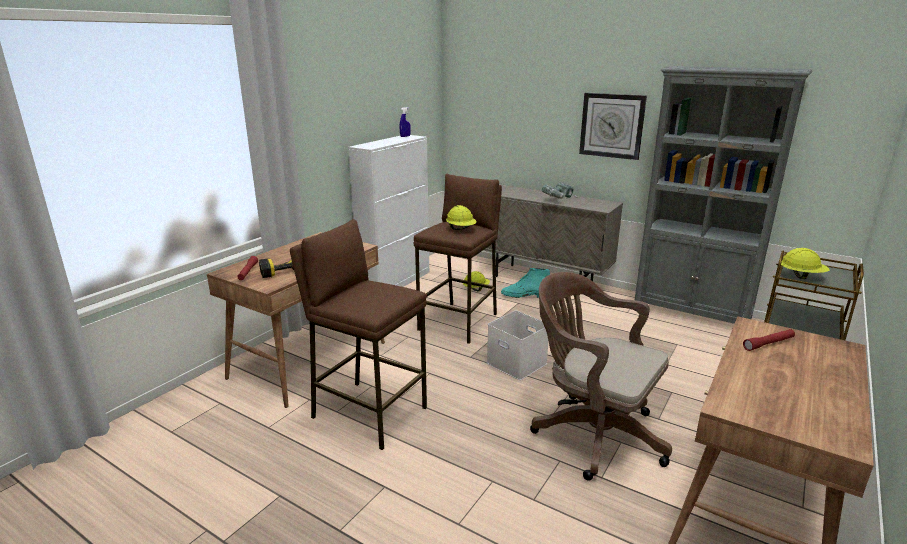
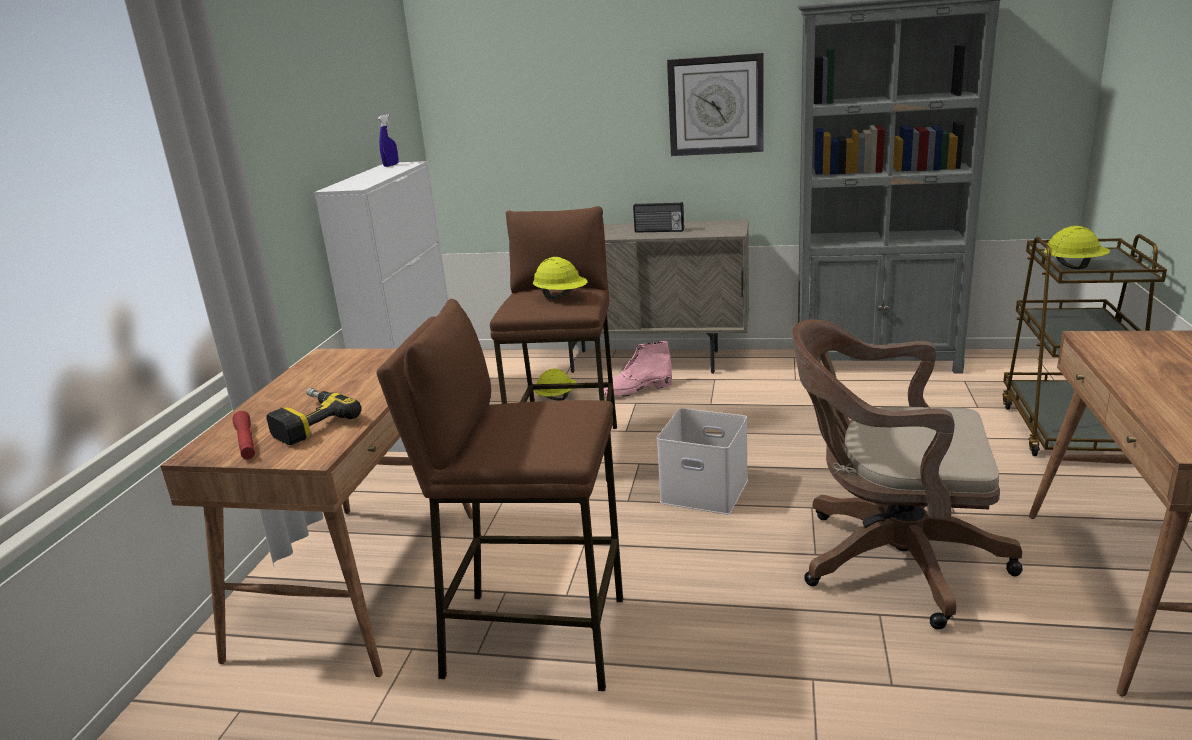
camera: 20 degrees left, 0 degrees up
(524, 295) = (636, 390): turquoise boot -> pink boot
(560, 200) = (659, 231): power drill -> radio
(768, 344) = (1140, 355): red flashlight -> none

